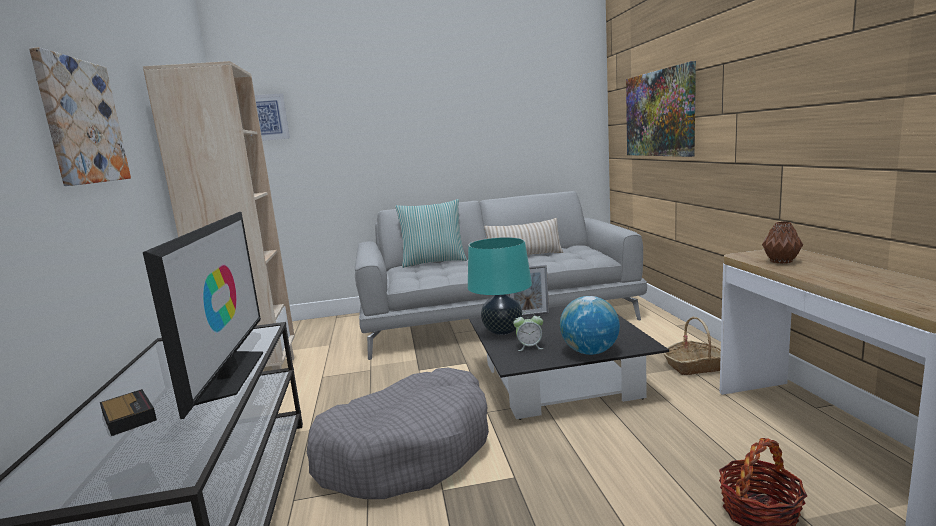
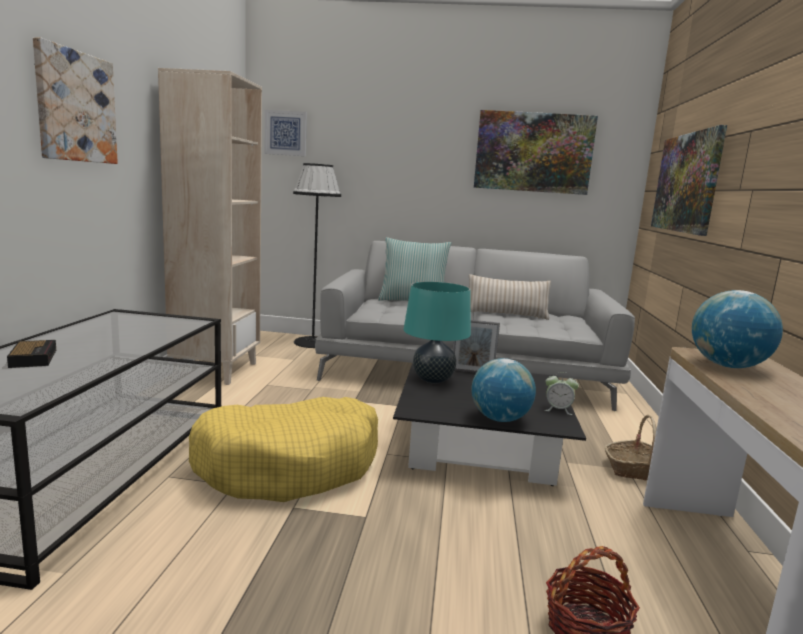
camera: 15 degrees right, 0 degrees up
(228, 374) = (132, 347): television -> none
(335, 323) = (313, 342): none -> black floor lamp
(407, 450) = (290, 465): grey dog bed -> yellow dog bed
(510, 104) = (533, 152): none -> picture
(529, 347) = (444, 400): alarm clock -> alarm clock (558, 410)
(780, 261) = (727, 366): brown vase -> globe

